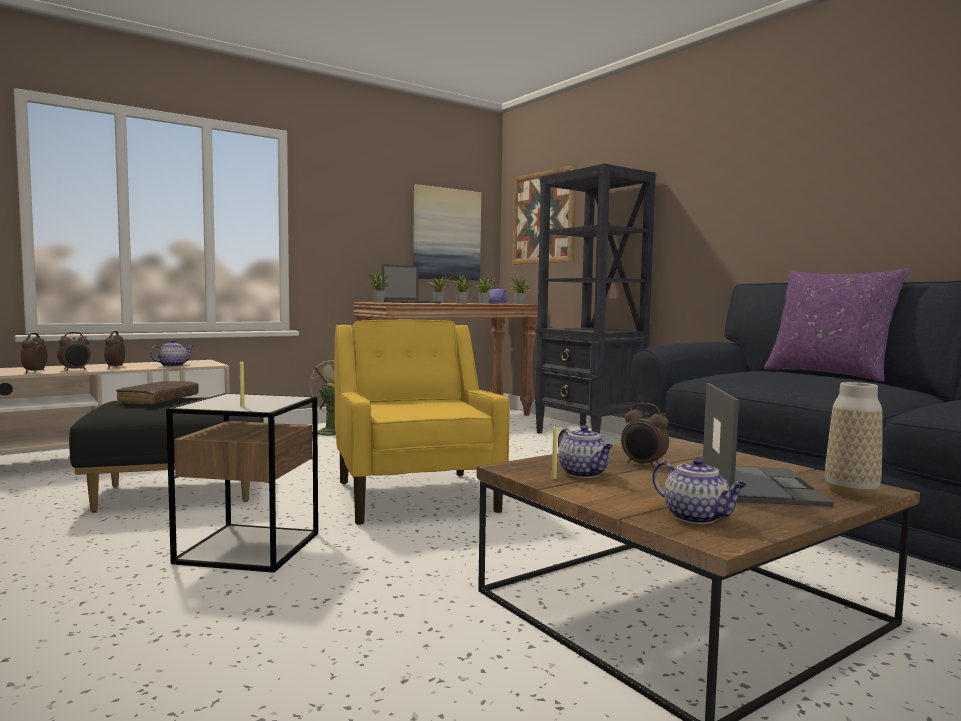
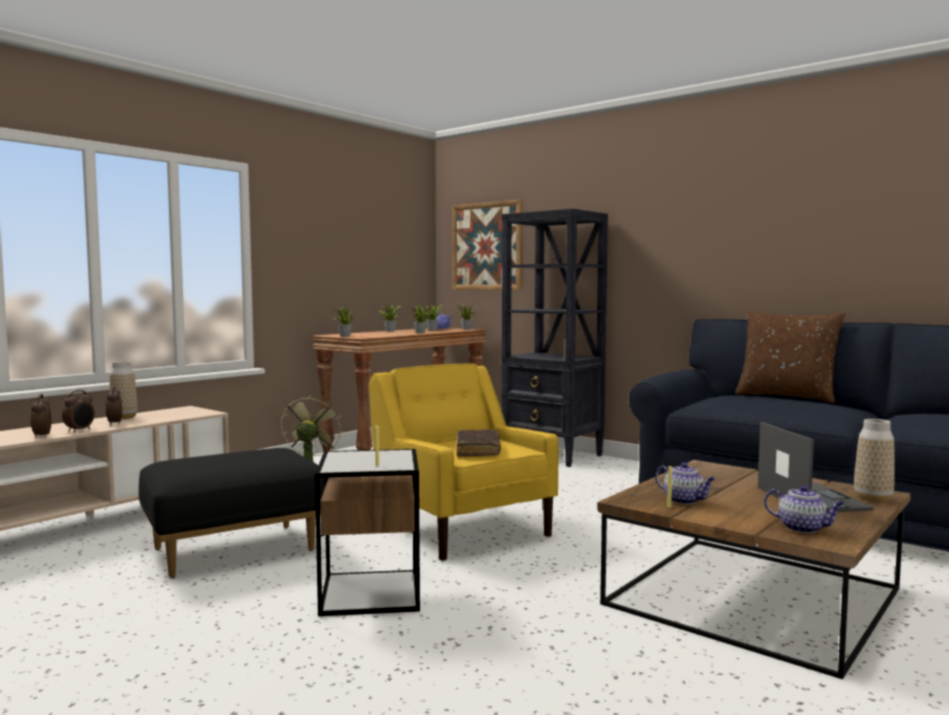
camera: 15 degrees left, 0 degrees up
(134, 364) = (124, 417): none -> vase
(159, 400) = (213, 459): brown book -> brown book (478, 450)
(173, 365) = (172, 417): teapot -> none
(411, 302) = (371, 334): laptop -> none
(446, 234) = (390, 262): picture -> none
(643, 465) = (715, 489): alarm clock -> none
(829, 374) = (787, 397): purple pillow -> brown pillow

